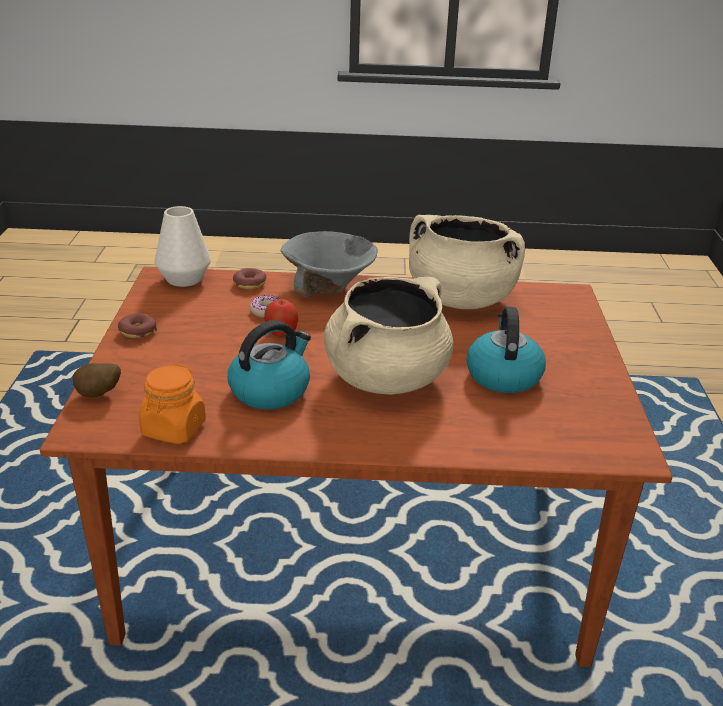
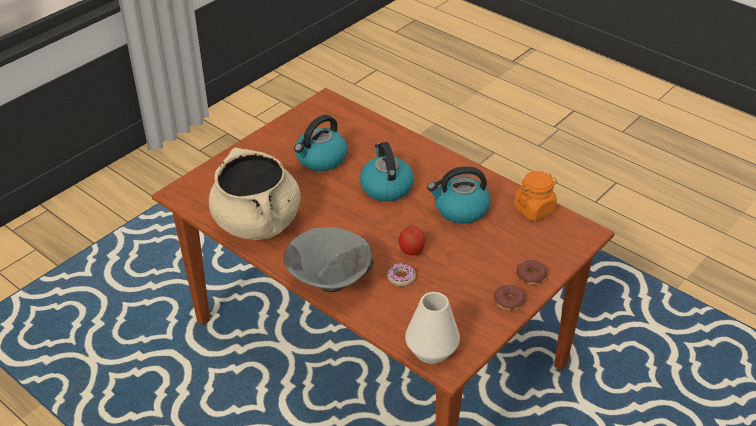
camera: 140 degrees left, 10 degrees up
(98, 395) = (565, 253): potato -> none
(249, 284) = (385, 316): donut -> donut (531, 276)
(387, 378) = (386, 187): beige cooking pot -> kettle

